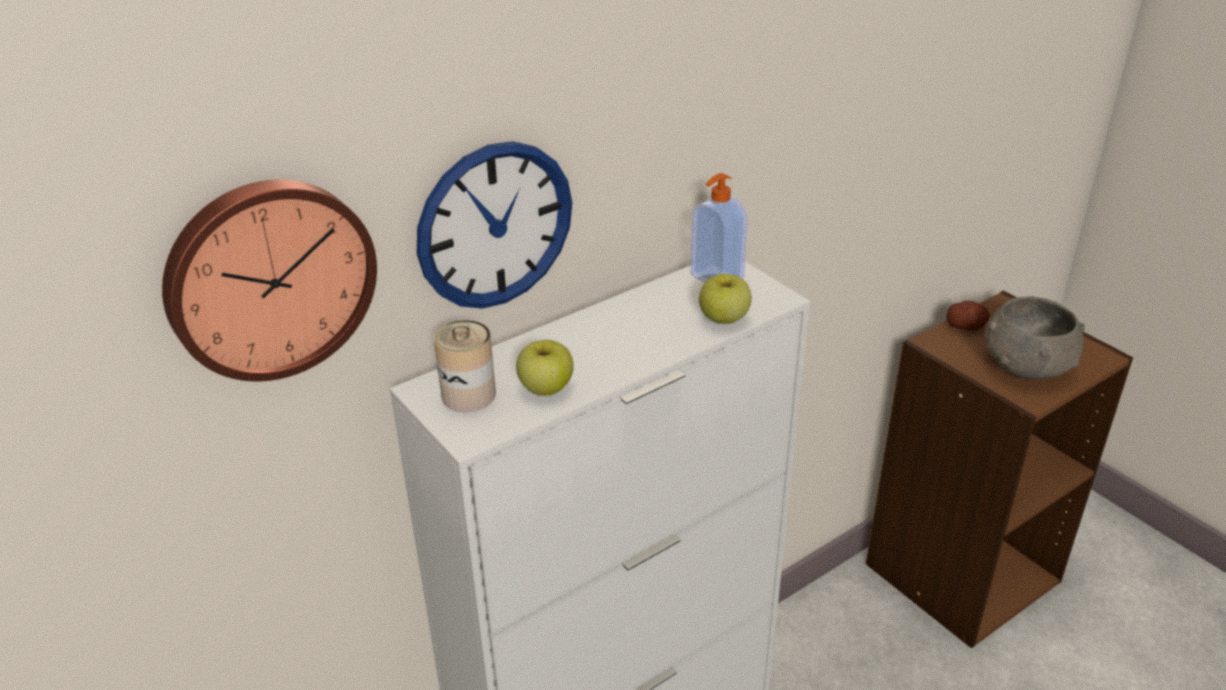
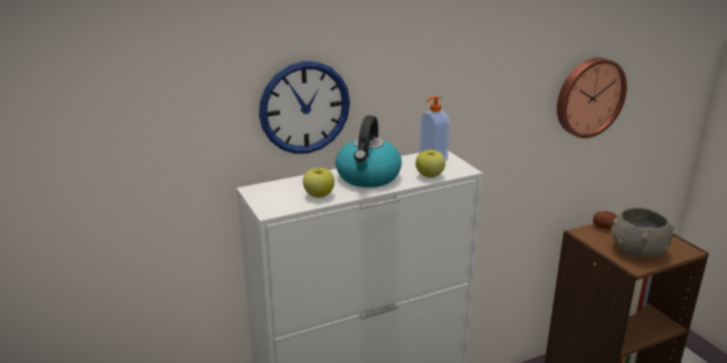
camera: 10 degrees right, 10 degrees down
(269, 277) = (176, 112): wall clock -> wall clock (588, 97)
(468, 395) = (276, 194): can -> none
(619, 335) = (368, 177): none -> kettle

